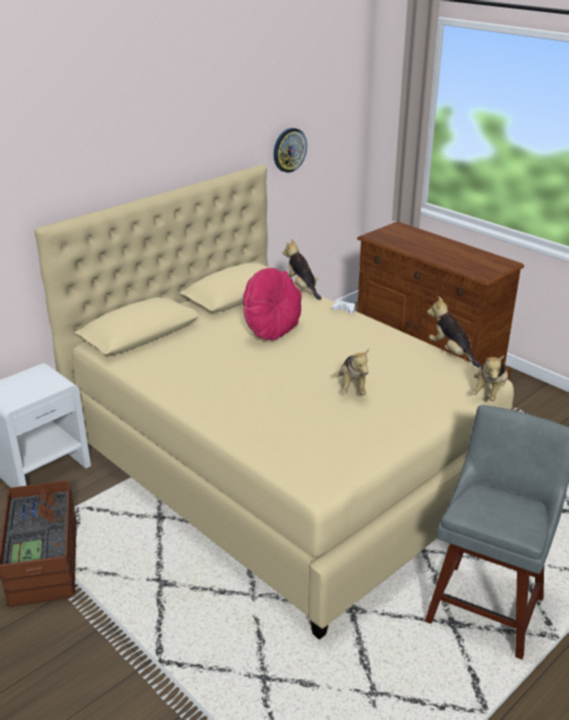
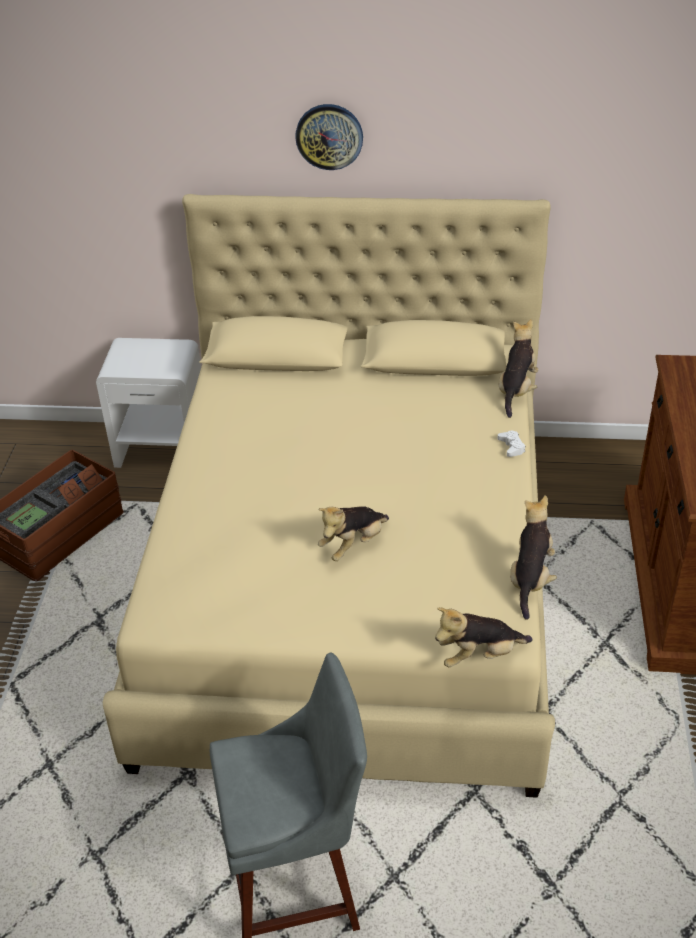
camera: 50 degrees right, 10 degrees up
(272, 332) = (391, 429): pink pillow -> none
(289, 150) = (618, 190): wall clock -> wall clock (329, 136)

